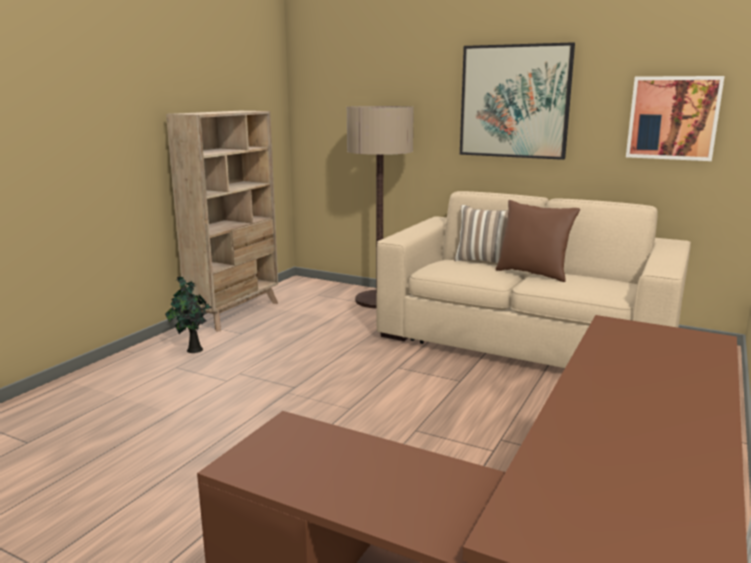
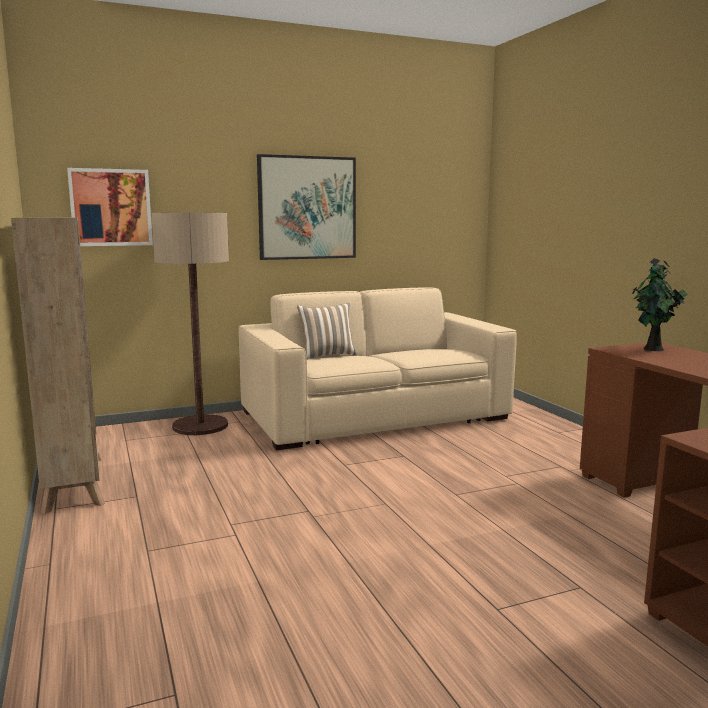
camera: 50 degrees left, 5 degrees down
(193, 350) = (122, 530): potted plant -> potted plant (653, 349)
(533, 273) = (387, 354): brown pillow -> none
(673, 118) = (426, 220): picture -> picture (111, 207)

